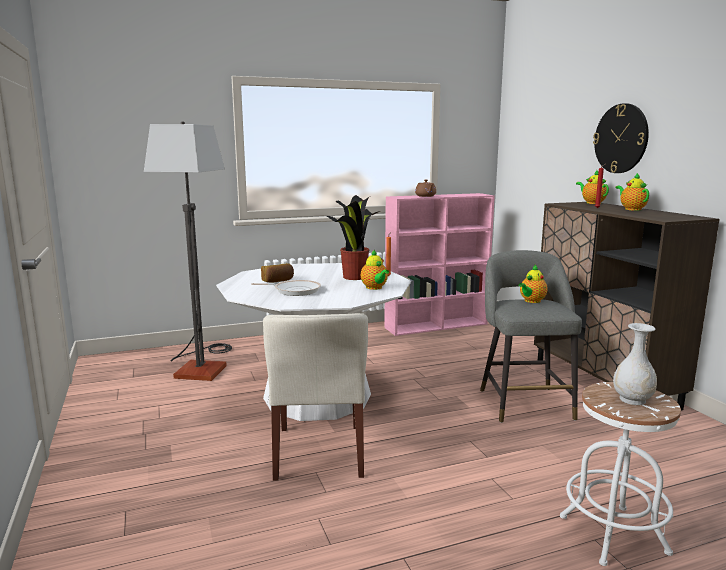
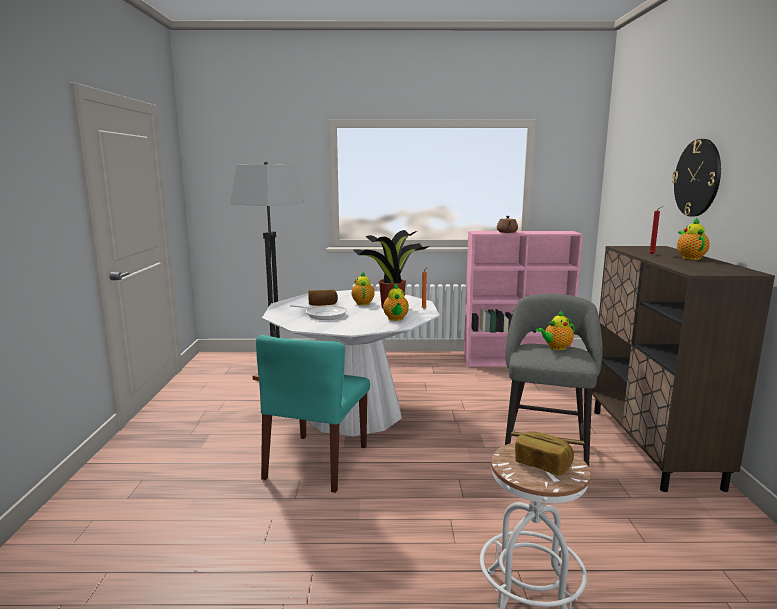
camera: 20 degrees right, 0 degrees up
(320, 452) = (317, 462): beige chair -> turquoise chair
(592, 203) = (661, 248): teapot -> teapot (363, 303)
(633, 400) = (542, 465): white vase -> bread

